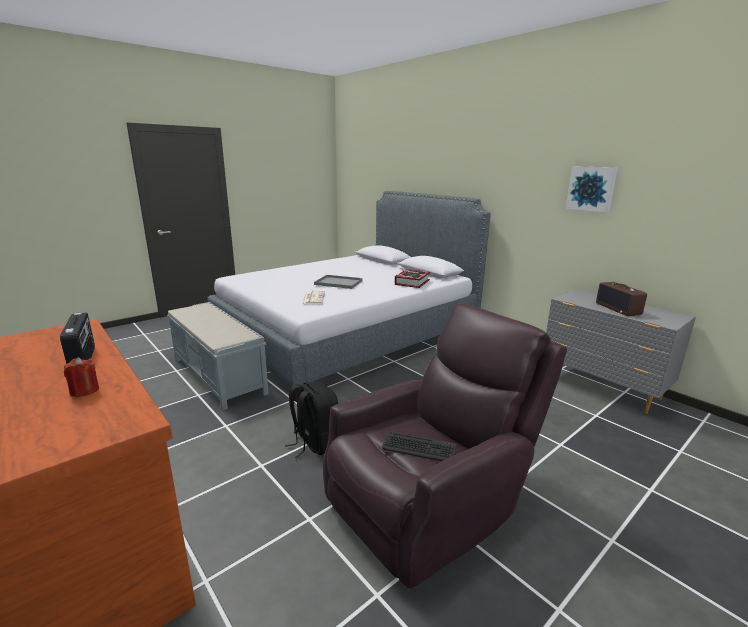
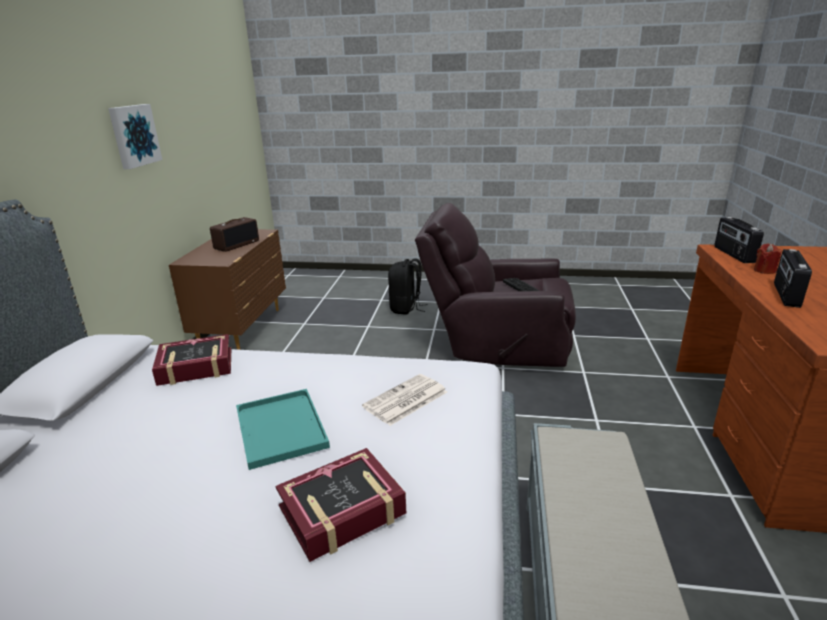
camera: 130 degrees left, 5 degrees up
(116, 413) = (733, 254): none -> radio
(285, 279) = (342, 511): none -> book
(314, 443) = (532, 413): black backpack -> black backpack (406, 308)
(337, 283) = (282, 429): grey tray -> turquoise tray
(603, 388) = (243, 329): grey dresser -> brown dresser

